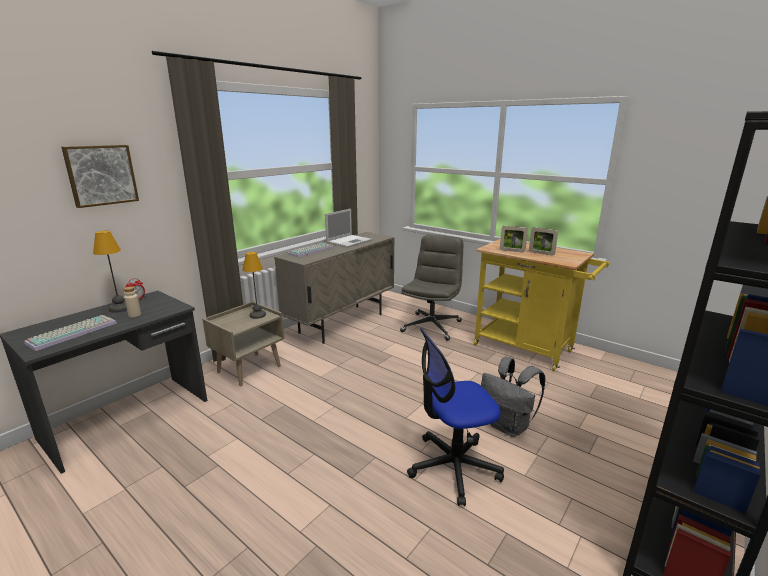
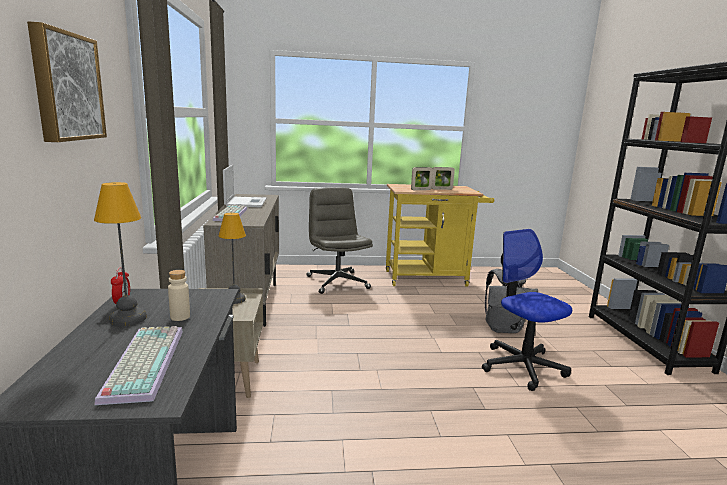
camera: 45 degrees left, 5 degrees down
(453, 467) = (522, 366): office chair -> office chair turned 120 degrees clockwise

